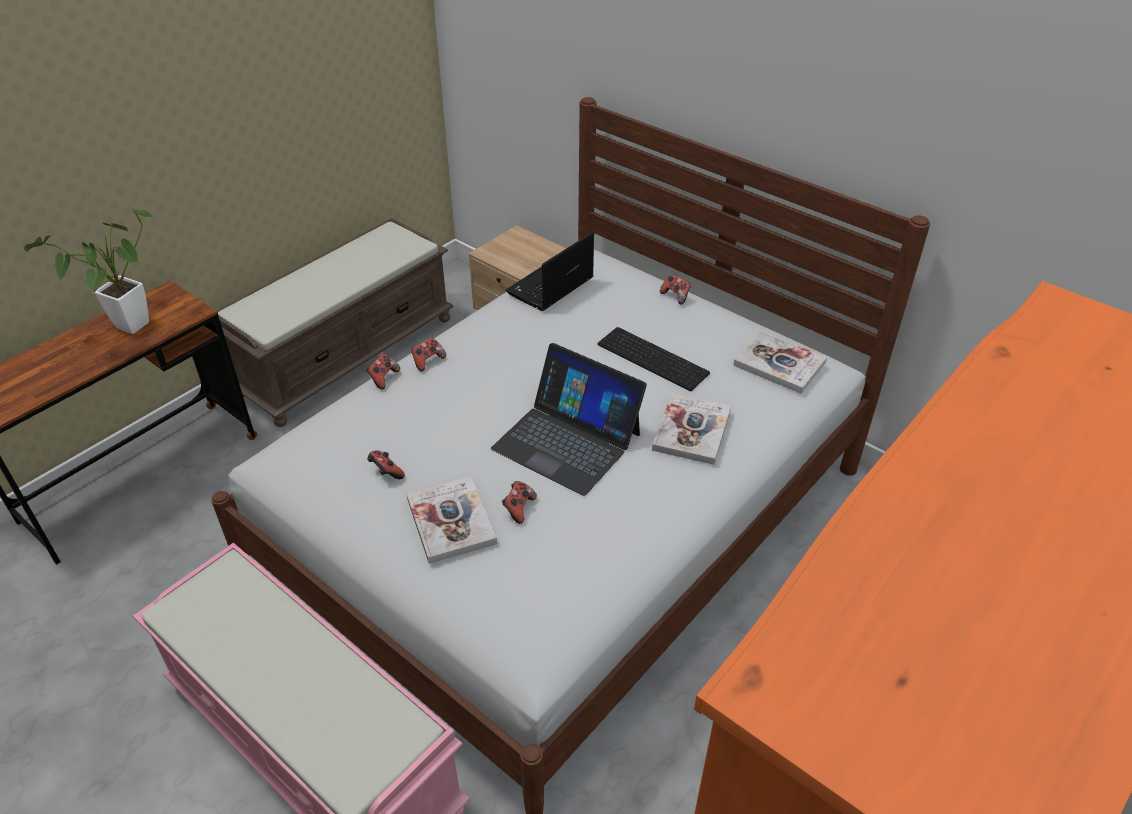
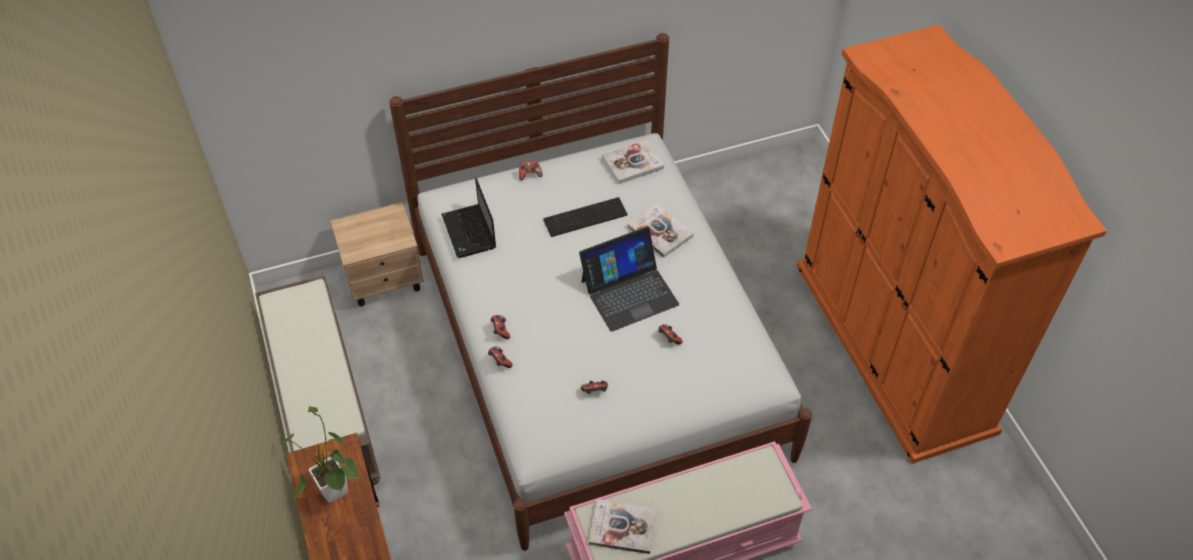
camera: 60 degrees left, 10 degrees up
(451, 521) = (657, 374): book -> book (623, 527)

